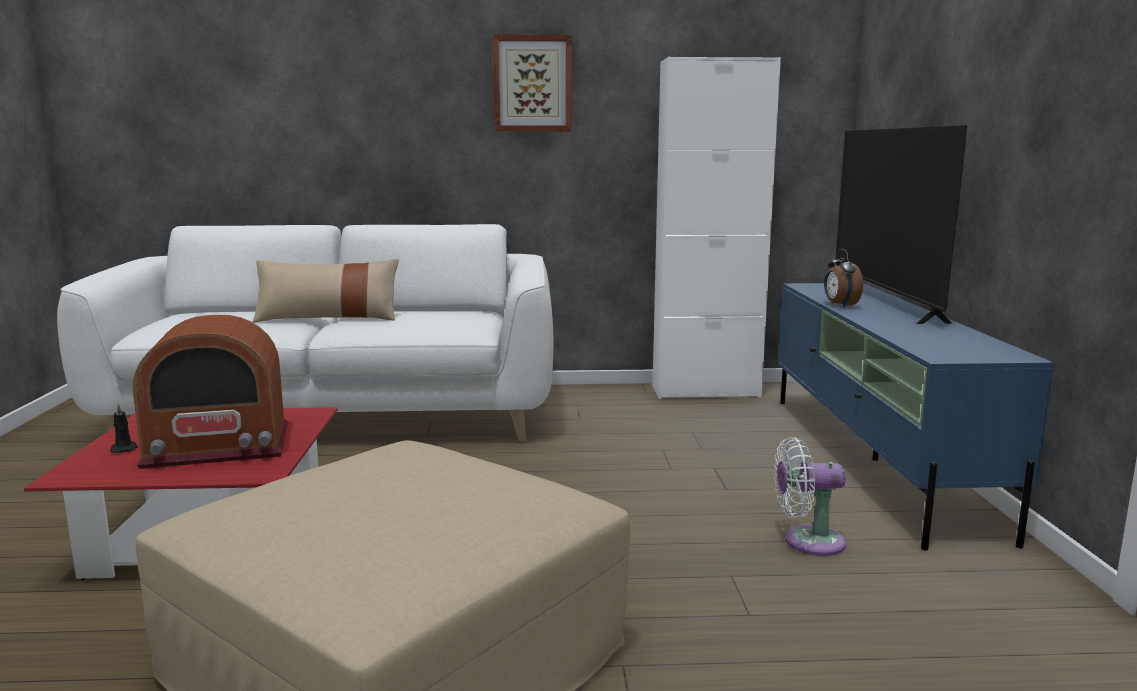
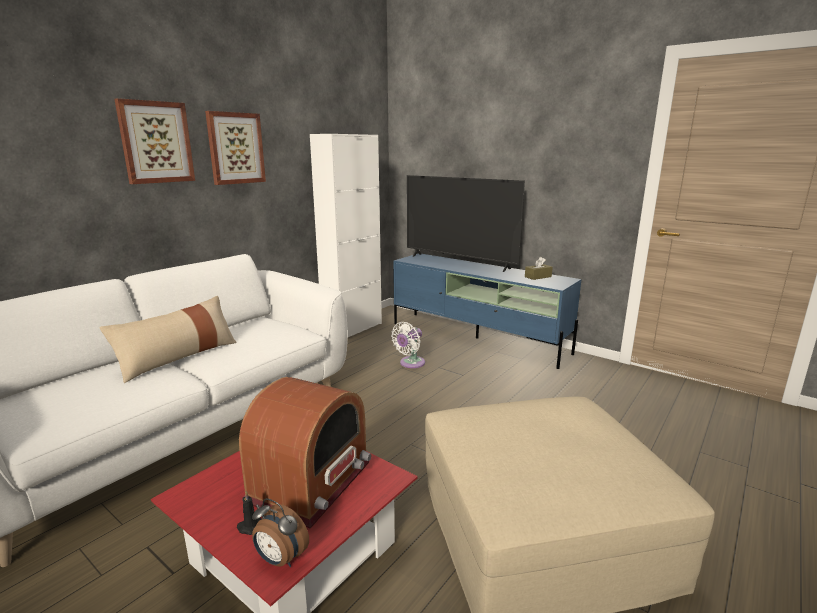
camera: 50 degrees left, 5 degrees up
(423, 76) = (156, 142): none -> picture
(807, 541) = (529, 383): white fan -> white fan (410, 363)
(840, 305) = (453, 268): alarm clock -> alarm clock (280, 559)
(960, 341) = (538, 277): none -> brown tissue box

